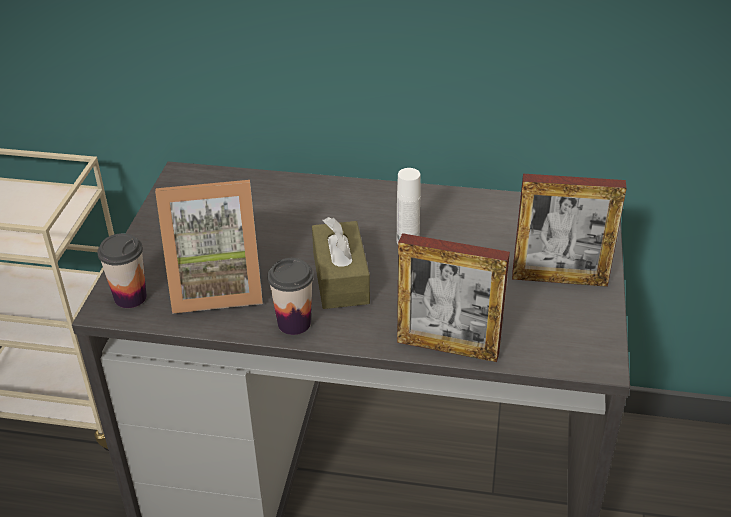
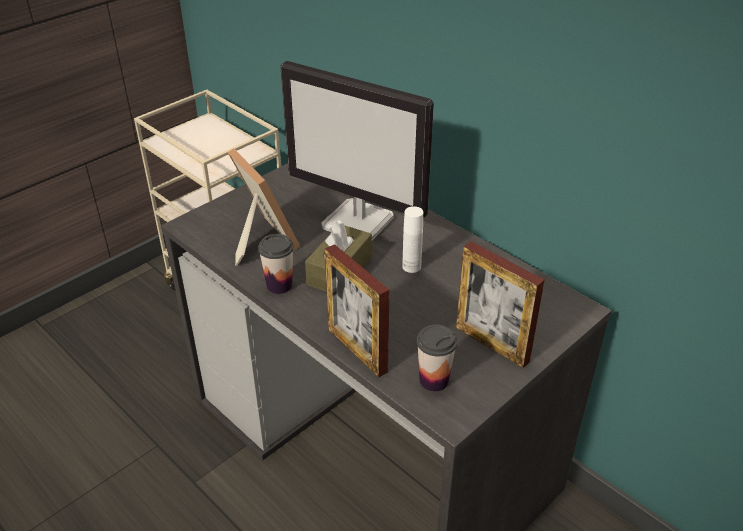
camera: 35 degrees right, 0 degrees up
(130, 297) = (206, 224): cup -> cup (434, 380)
(216, 286) = (260, 240): picture frame -> picture frame turned 150 degrees counterclockwise
(305, 220) = (359, 222): none -> monitor

